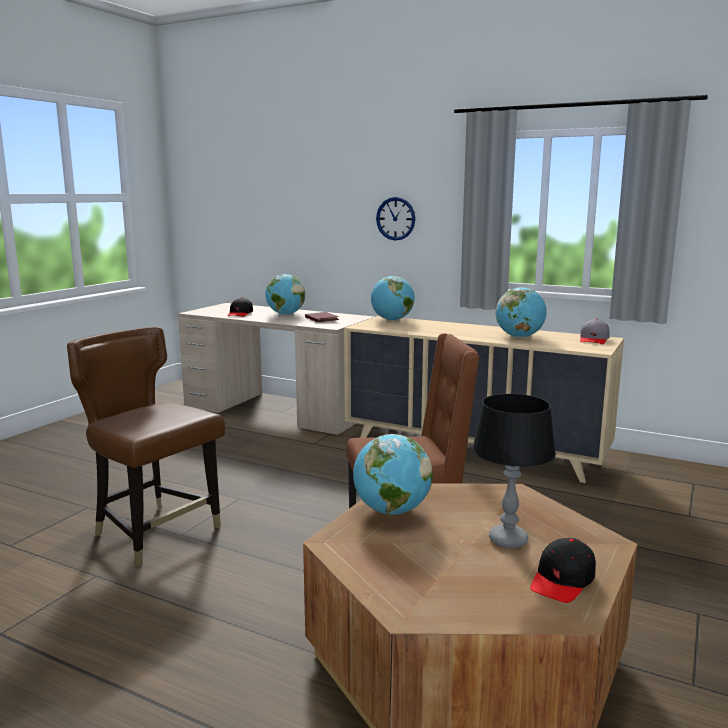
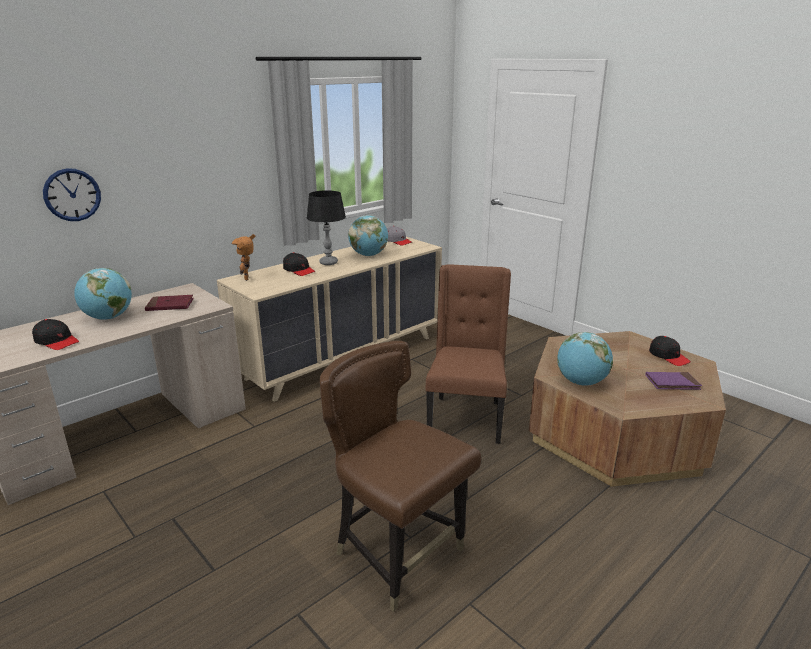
camera: 70 degrees left, 10 degrees up
(155, 533) = (398, 555): brown chair -> brown chair turned 75 degrees clockwise
(392, 320) = (249, 278): globe -> toy robot
(395, 218) = (196, 174): wall clock -> wall clock (72, 195)
(433, 327) = (299, 270): none -> black cap
(452, 582) = (672, 383): none -> purple book
(508, 540) = (625, 358): black table lamp -> black table lamp (328, 262)

